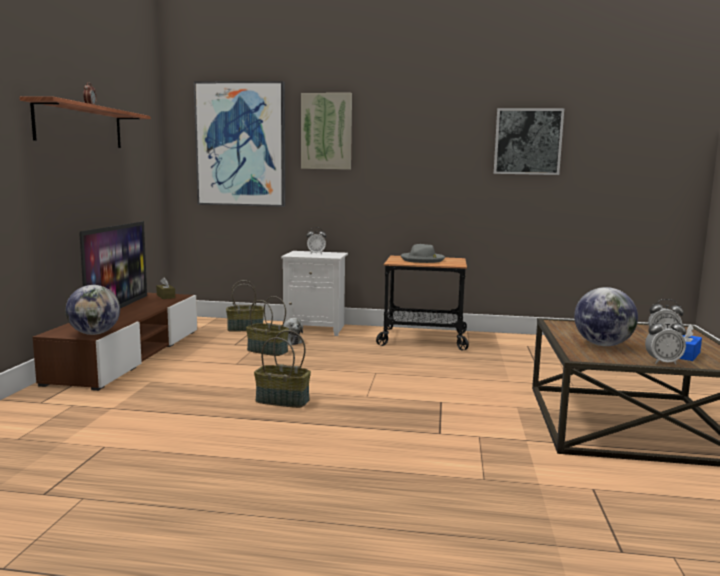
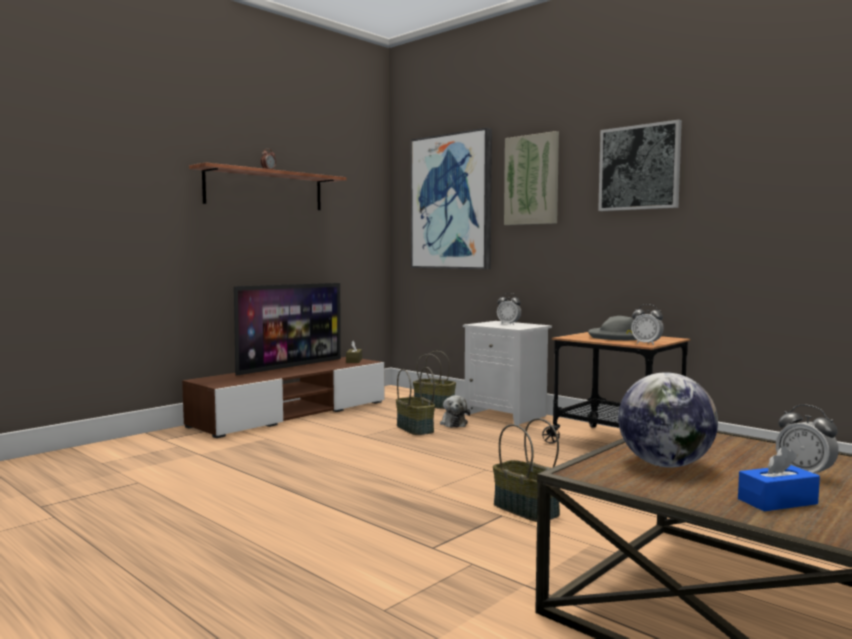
camera: 35 degrees right, 5 degrees down
(95, 333) = (226, 383): globe -> none
(281, 401) = (337, 477): basket -> basket (524, 510)
(527, 141) = (787, 170): picture -> picture (639, 167)
(663, 362) = (696, 502): alarm clock -> alarm clock (646, 344)

